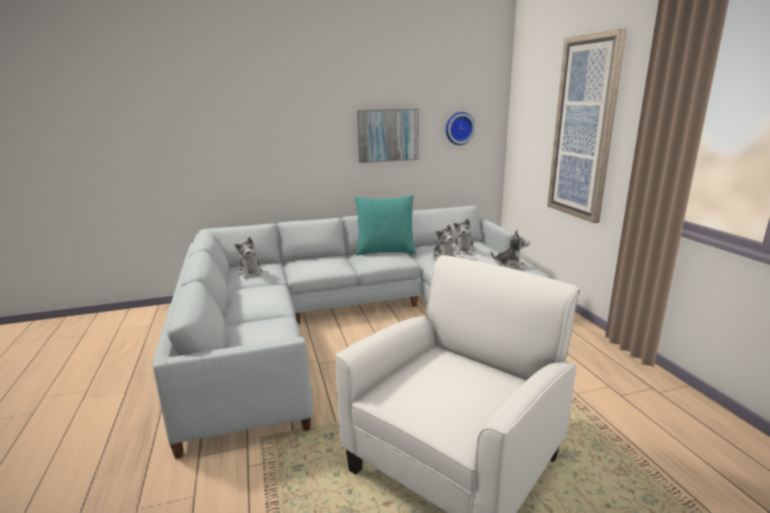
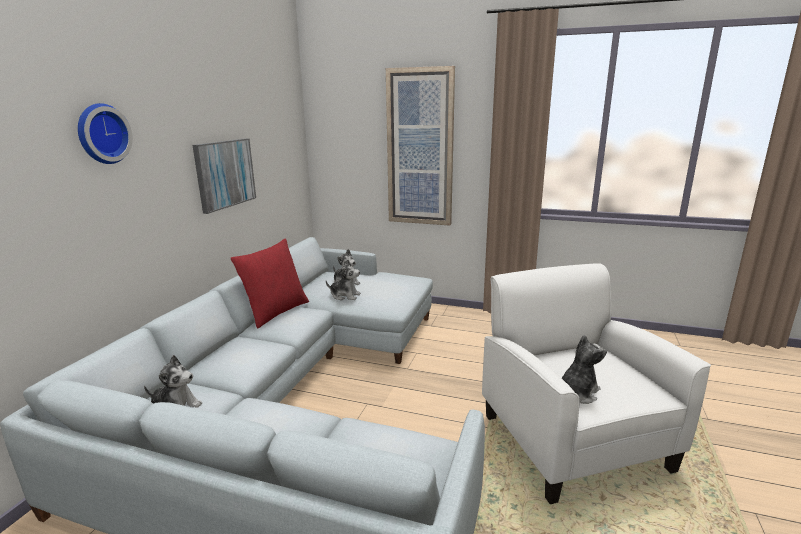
camera: 55 degrees left, 0 degrees up
(385, 251) = (275, 312): turquoise pillow -> red pillow
(459, 128) = (278, 157): wall clock -> wall clock (101, 134)
(510, 266) = (400, 281): plush toy -> plush toy (577, 392)

